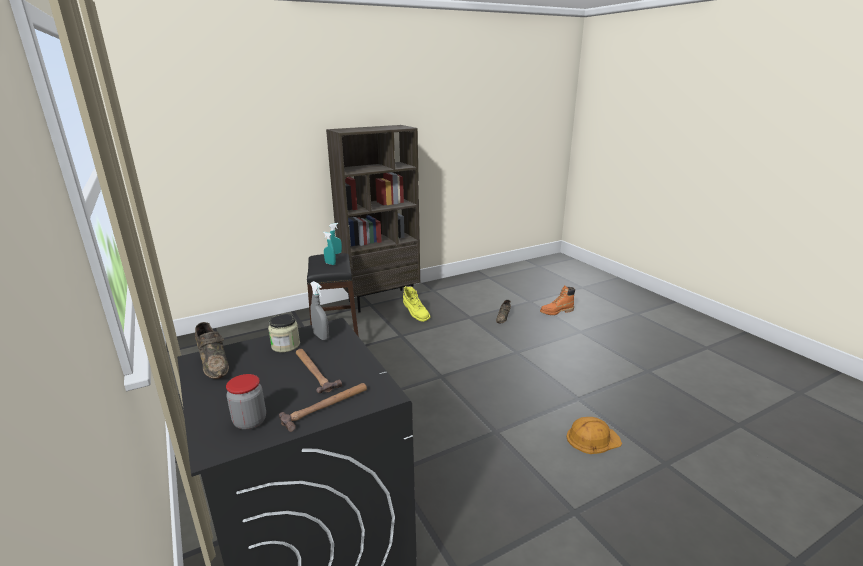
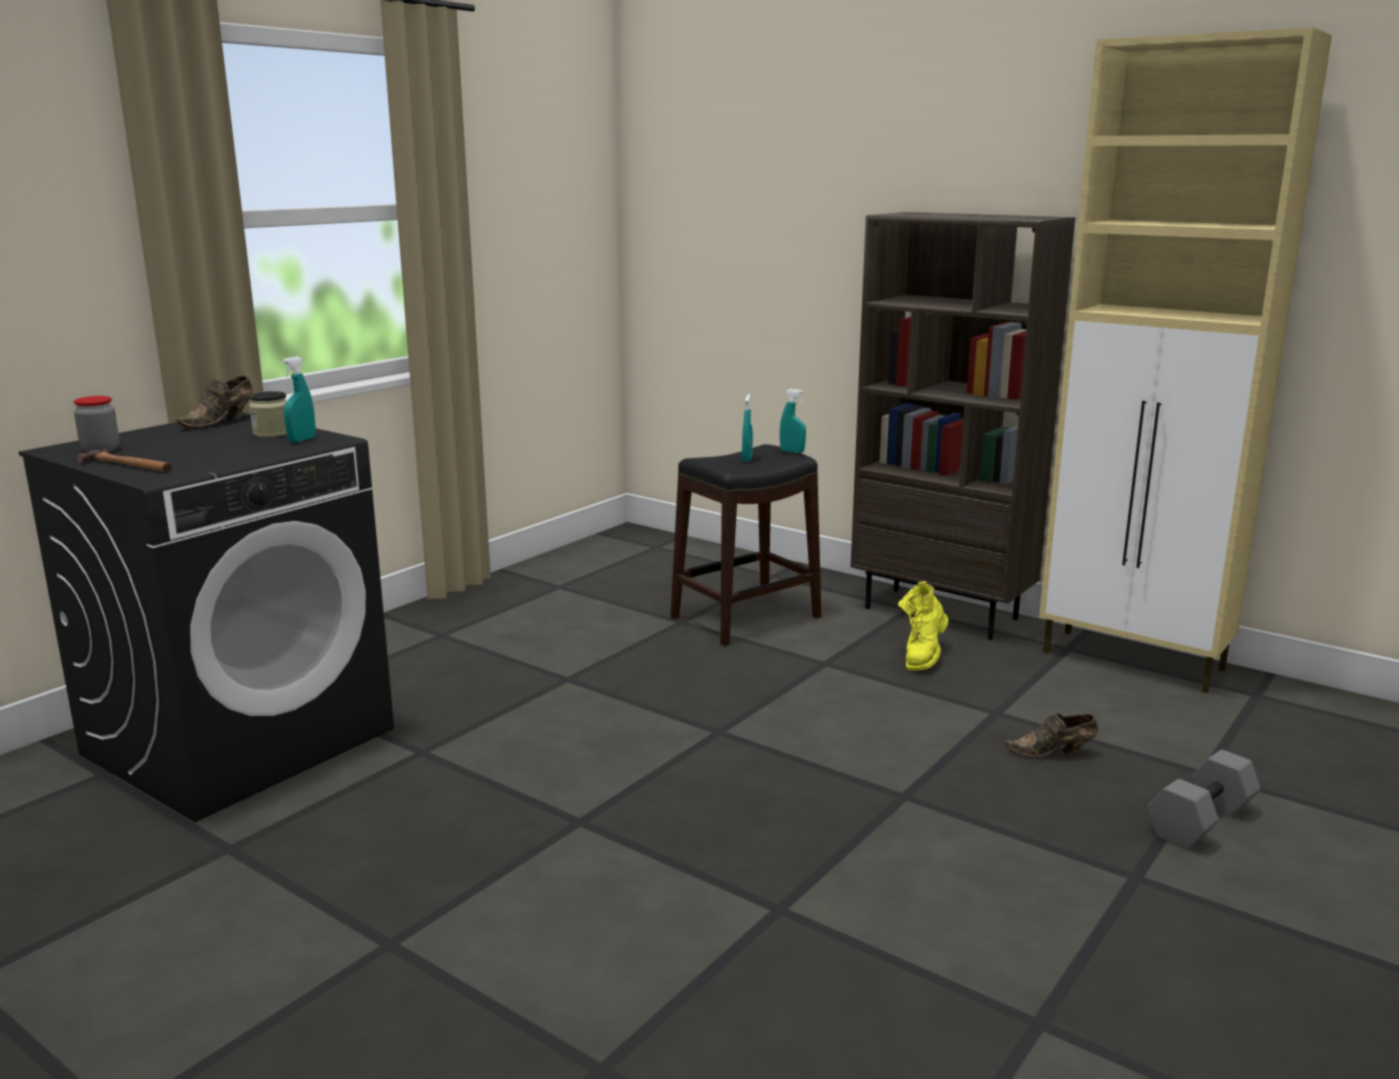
camera: 65 degrees right, 5 degrees down
(314, 371) = (208, 451): hammer -> none
(321, 336) = (302, 440): grey spray bottle -> turquoise spray bottle
(452, 284) = (1135, 661): none -> beige cabinet
(556, 312) = (1202, 822): orange boot -> grey dumbbell
(592, 438) = (631, 945): orange hard hat -> none

